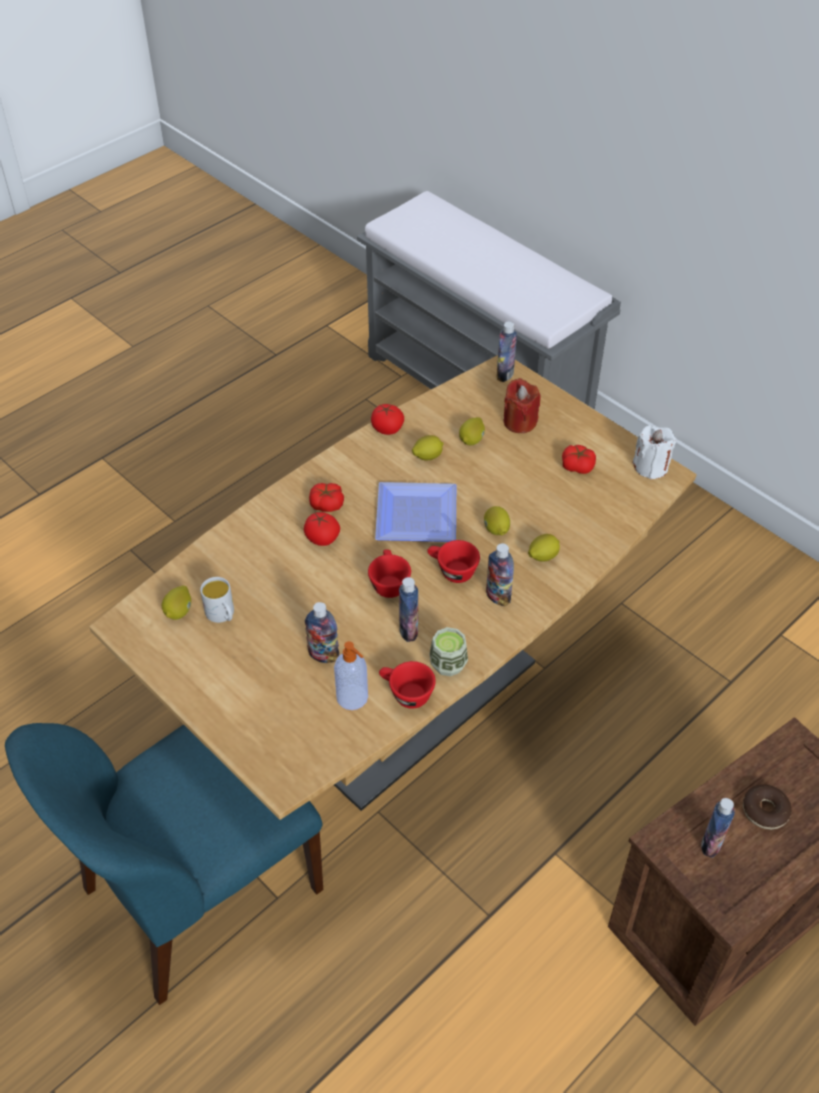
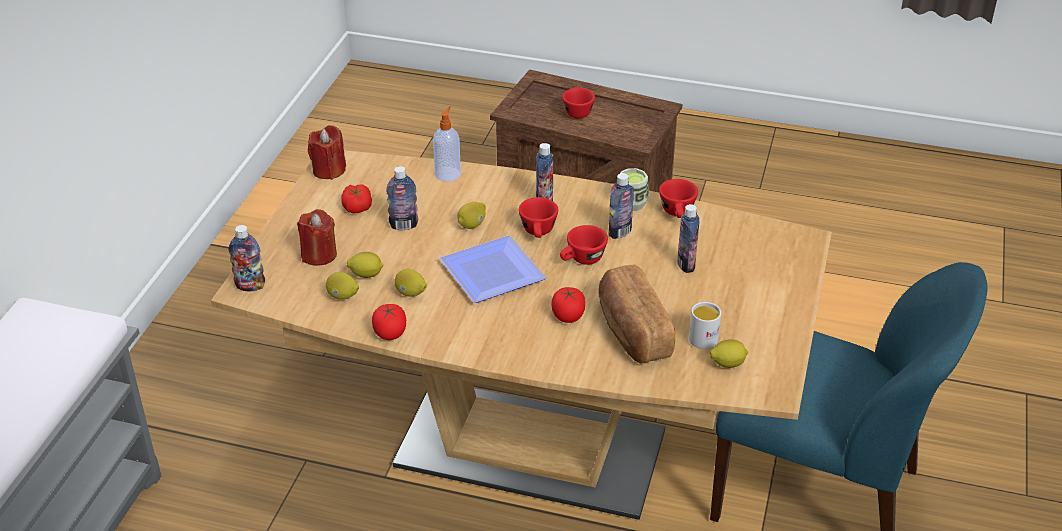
camera: 120 degrees left, 10 degrees down
(270, 570) = (632, 331): none -> bread
(327, 504) = (524, 330): tomato -> none
(353, 698) = (707, 235): soap dispenser -> soap dispenser (448, 173)
(542, 556) = (481, 193): lemon -> lemon (342, 296)
(651, 467) = (329, 170): white candle -> red candle
(711, 844) = (620, 125): bottle -> bottle (404, 225)
(765, 811) = (577, 111): donut -> red cup

